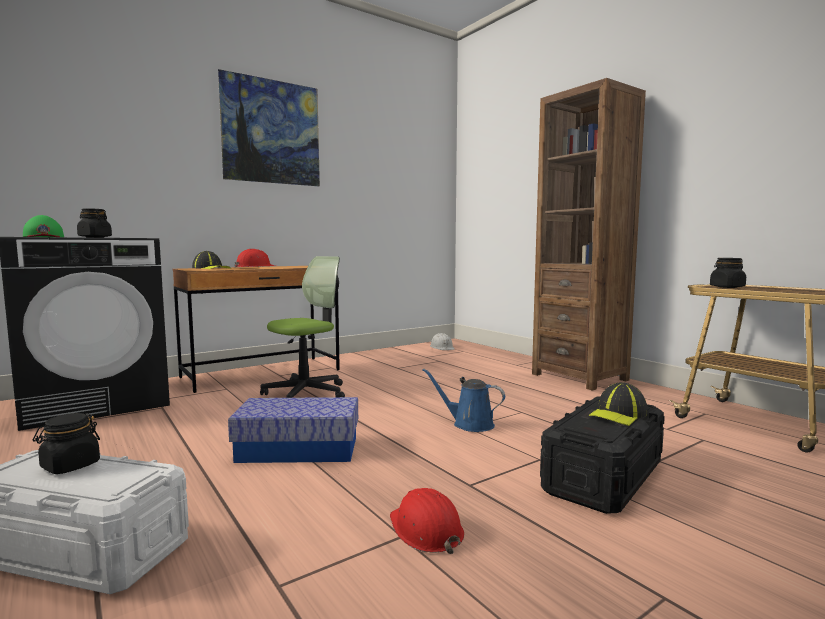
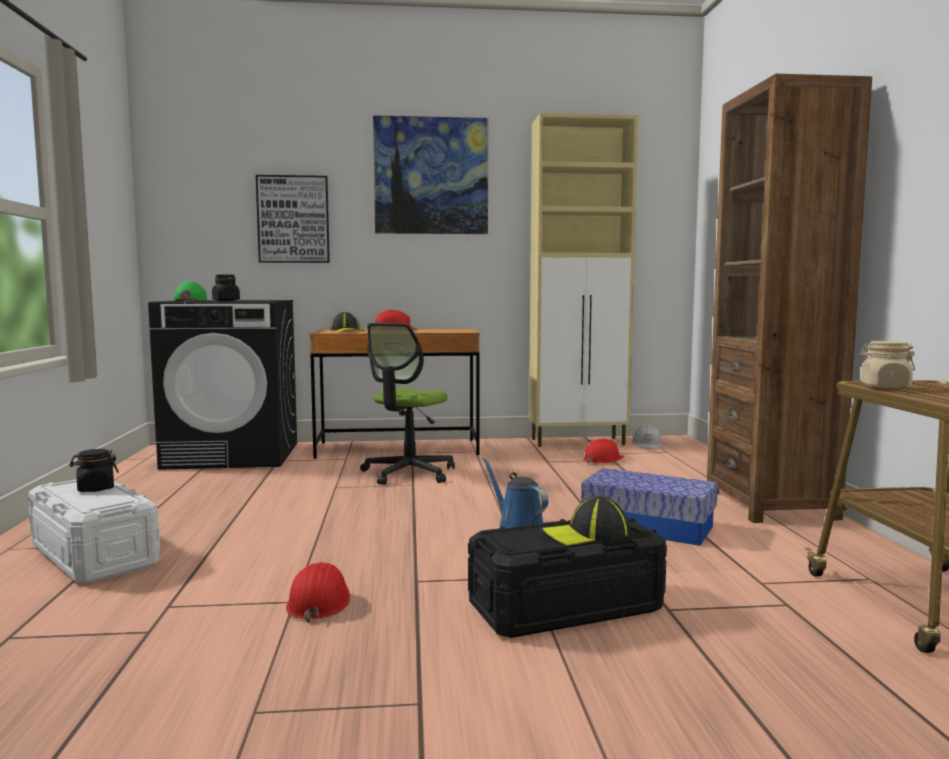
camera: 30 degrees right, 0 degrees up
(139, 159) = (293, 219): none -> picture
(298, 449) = (323, 521): storage box -> storage box (648, 526)
(306, 393) = (408, 473): office chair -> office chair turned 135 degrees clockwise
(395, 351) = (579, 442): none -> beige cabinet
(433, 361) = (602, 460): none -> red hard hat
(727, 287) = (884, 386): black jar -> beige jar

